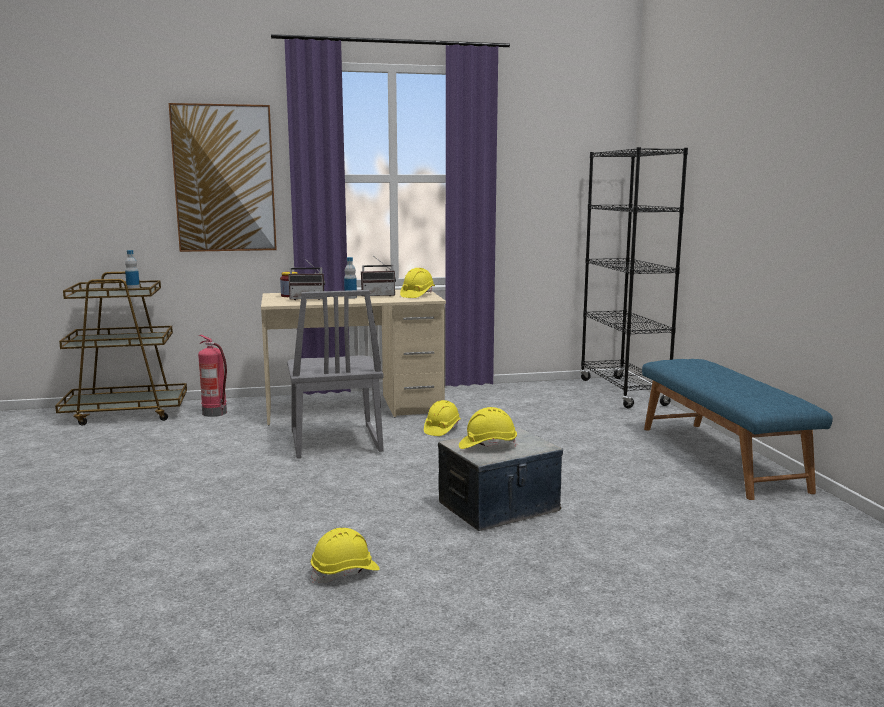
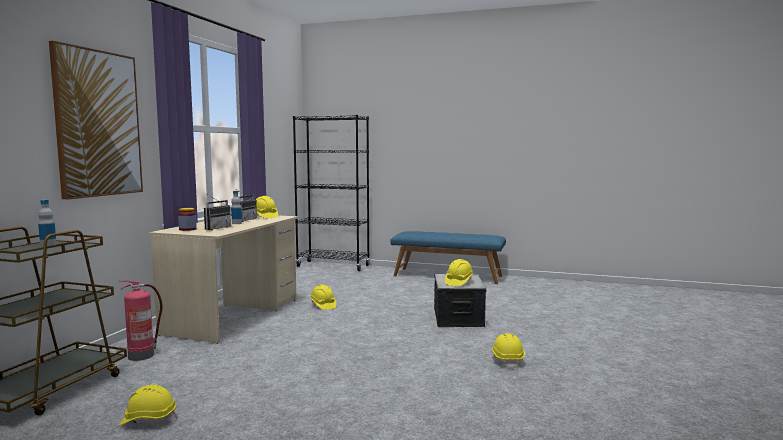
camera: 60 degrees left, 5 degrees down
(81, 455) = (148, 420): none -> yellow hard hat
(334, 443) = (297, 332): grey chair -> none

